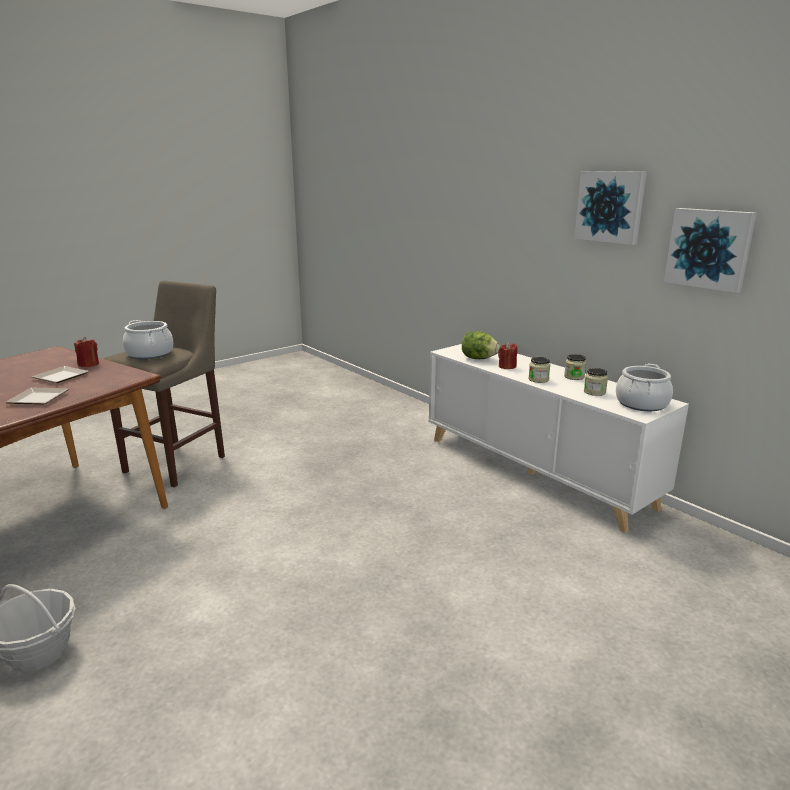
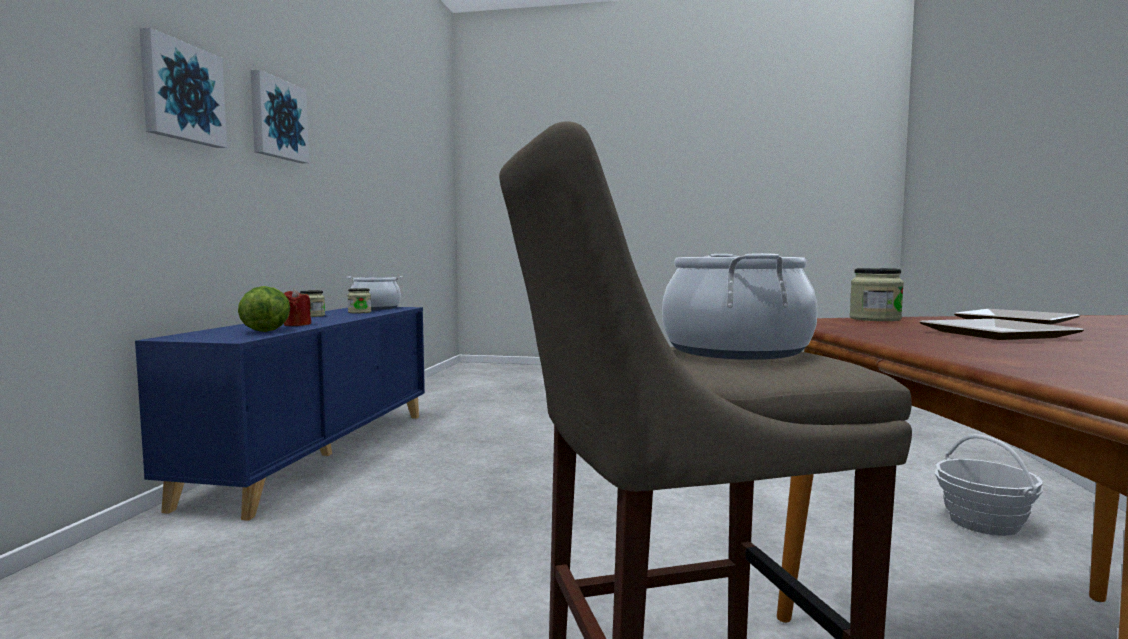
camera: 130 degrees left, 15 degrees down
(88, 364) = (930, 342): red candle -> none
(536, 471) = (319, 453): white cabinet -> blue cabinet
(538, 379) = (339, 318): jar -> jar (875, 319)
(709, 249) = (341, 170): picture -> picture (181, 92)

